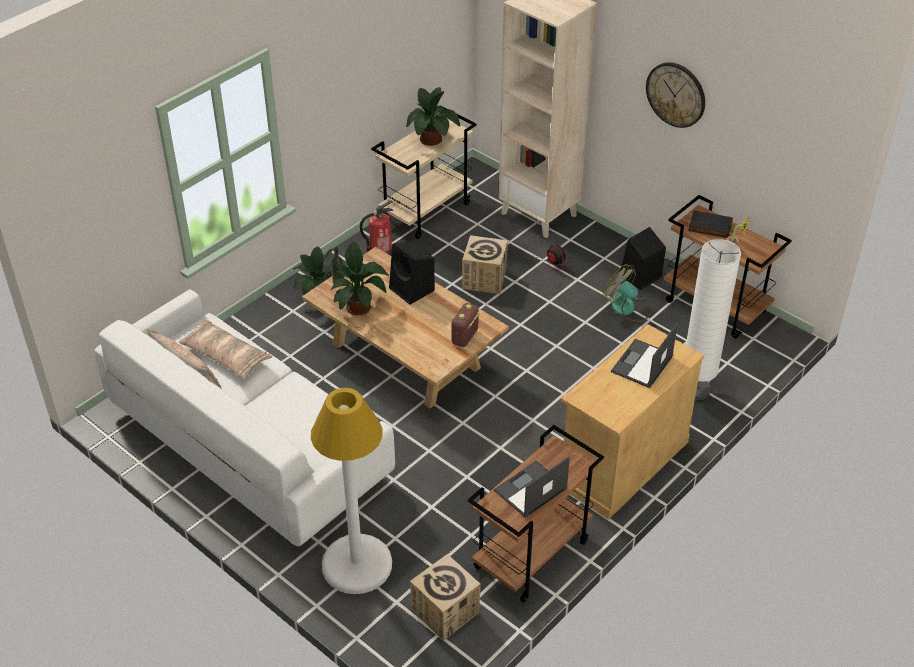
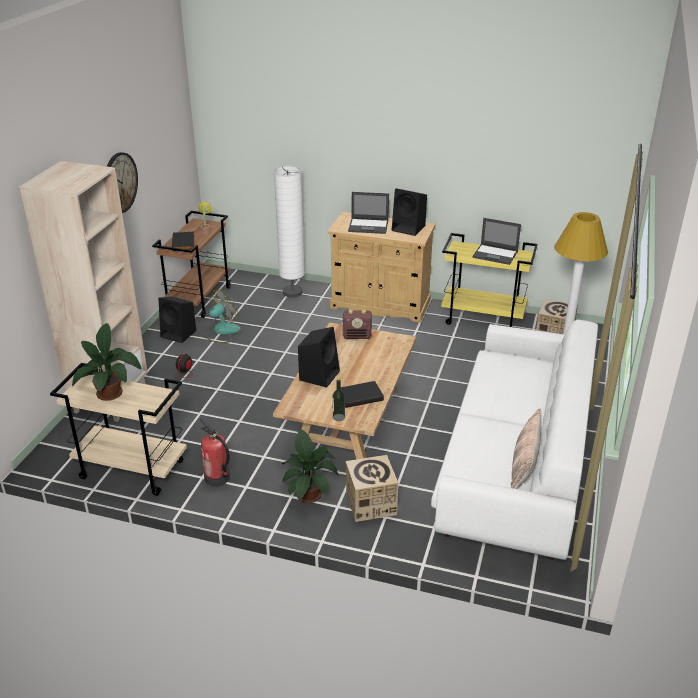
camera: 115 degrees left, 10 degrees down
(225, 356) = (485, 447): pillow -> none
(359, 305) = (360, 396): potted plant -> black book
(484, 279) = (222, 405): cardboard box -> cardboard box (370, 503)
(531, 556) = (483, 318): brown cart -> yellow cart
(615, 400) = (409, 228): none -> black speaker
(628, 308) = (221, 331): fan -> fan turned 150 degrees counterclockwise

